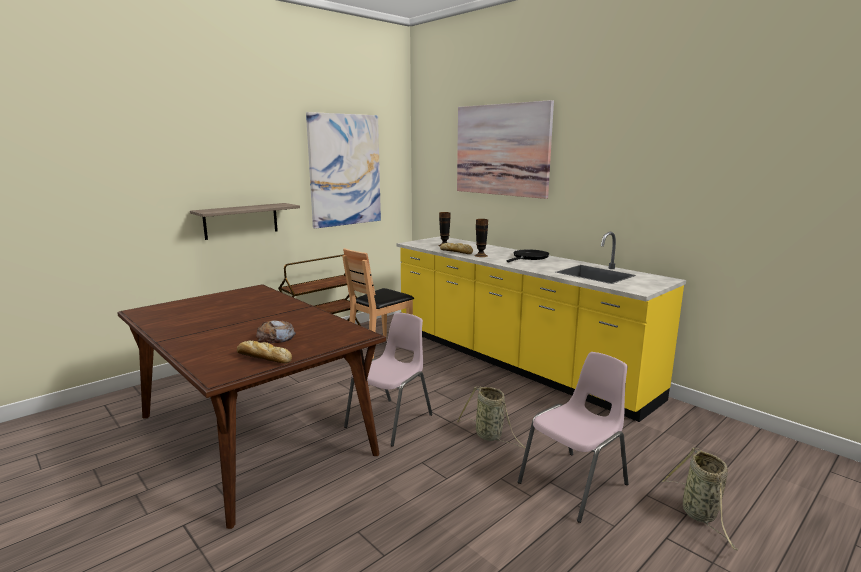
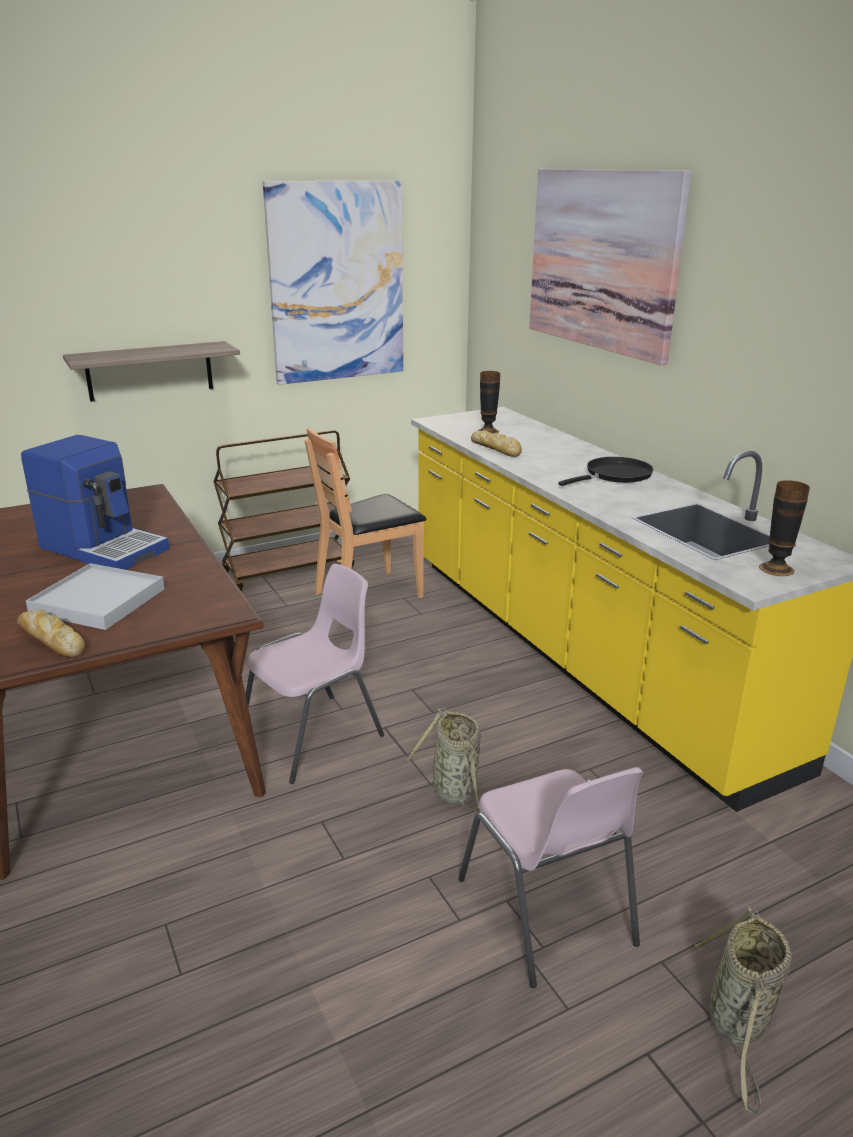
camera: 15 degrees right, 10 degrees up
(255, 314) = (104, 548): none -> coffee machine
(276, 337) = (98, 601): bread -> white tray
(481, 255) = (531, 462): vase -> vase (776, 569)
(575, 484) = (547, 913): pink chair -> pink chair turned 90 degrees clockwise

